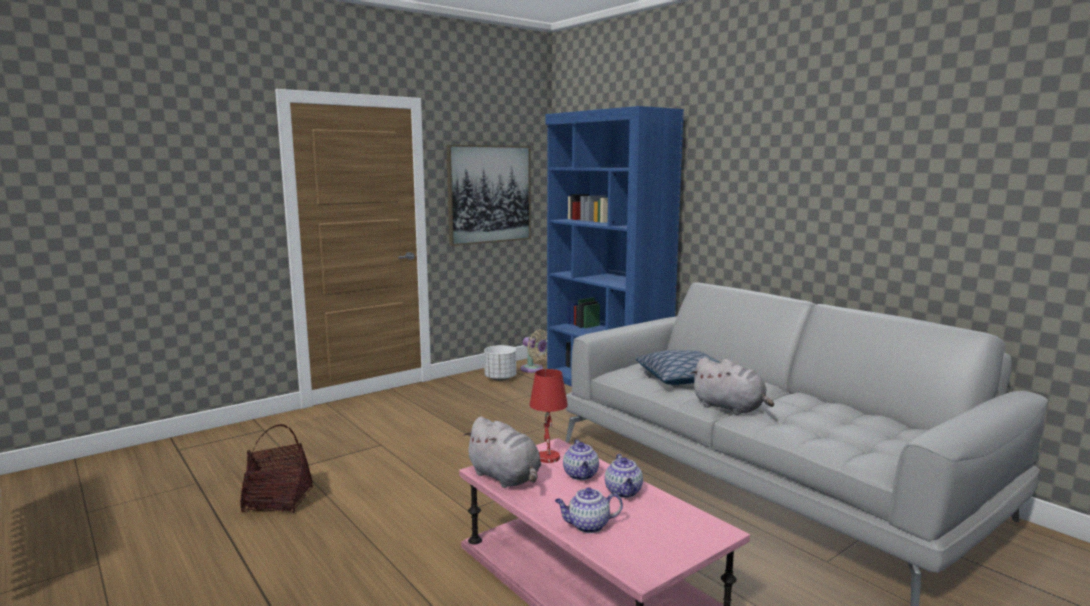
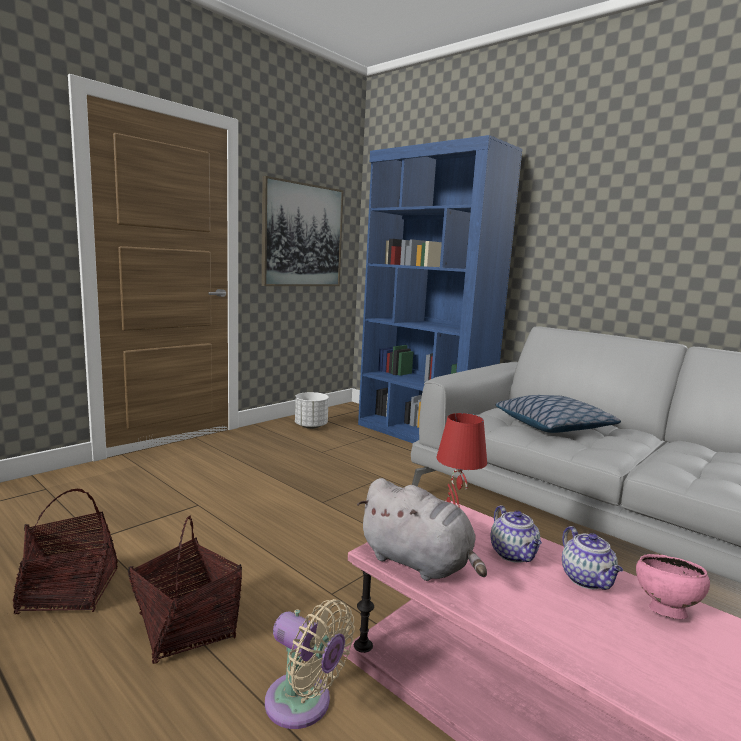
camera: 10 degrees left, 0 degrees up
(355, 526) = (187, 628): none -> basket
(533, 369) = (341, 417): beige fan -> beige fan (303, 705)
(587, 526) = (585, 646): teapot -> none
(664, 511) = (664, 611): none -> pink bowl
(731, 408) = (634, 459): grey plush toy -> none

